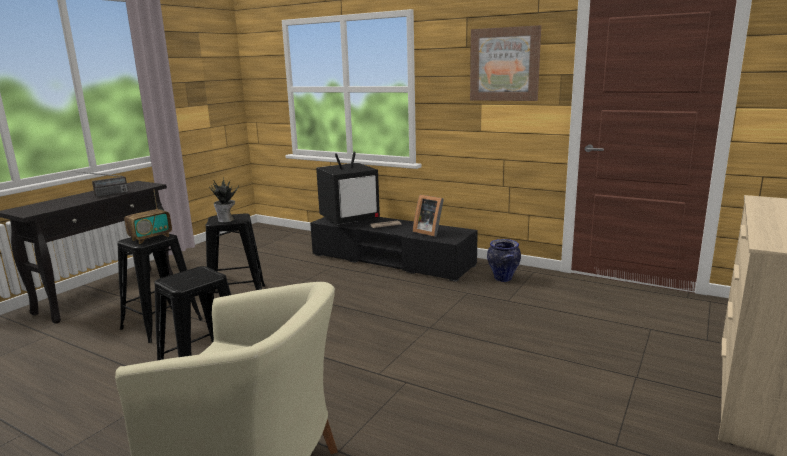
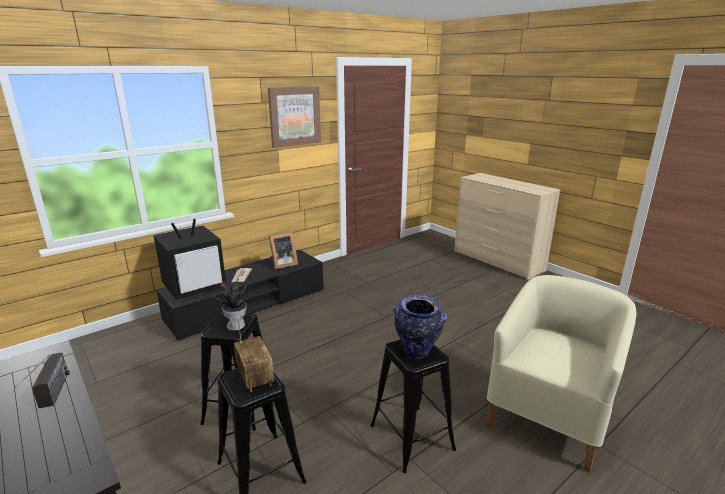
camera: 70 degrees left, 5 degrees up
(350, 219) = (195, 287): television -> television turned 60 degrees clockwise
(503, 279) = (334, 275): vase -> vase (417, 352)

